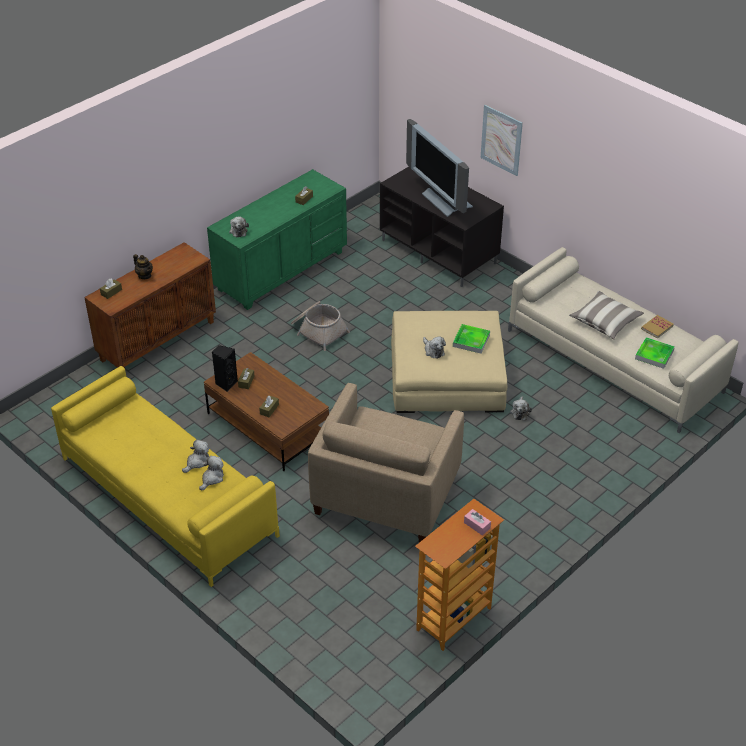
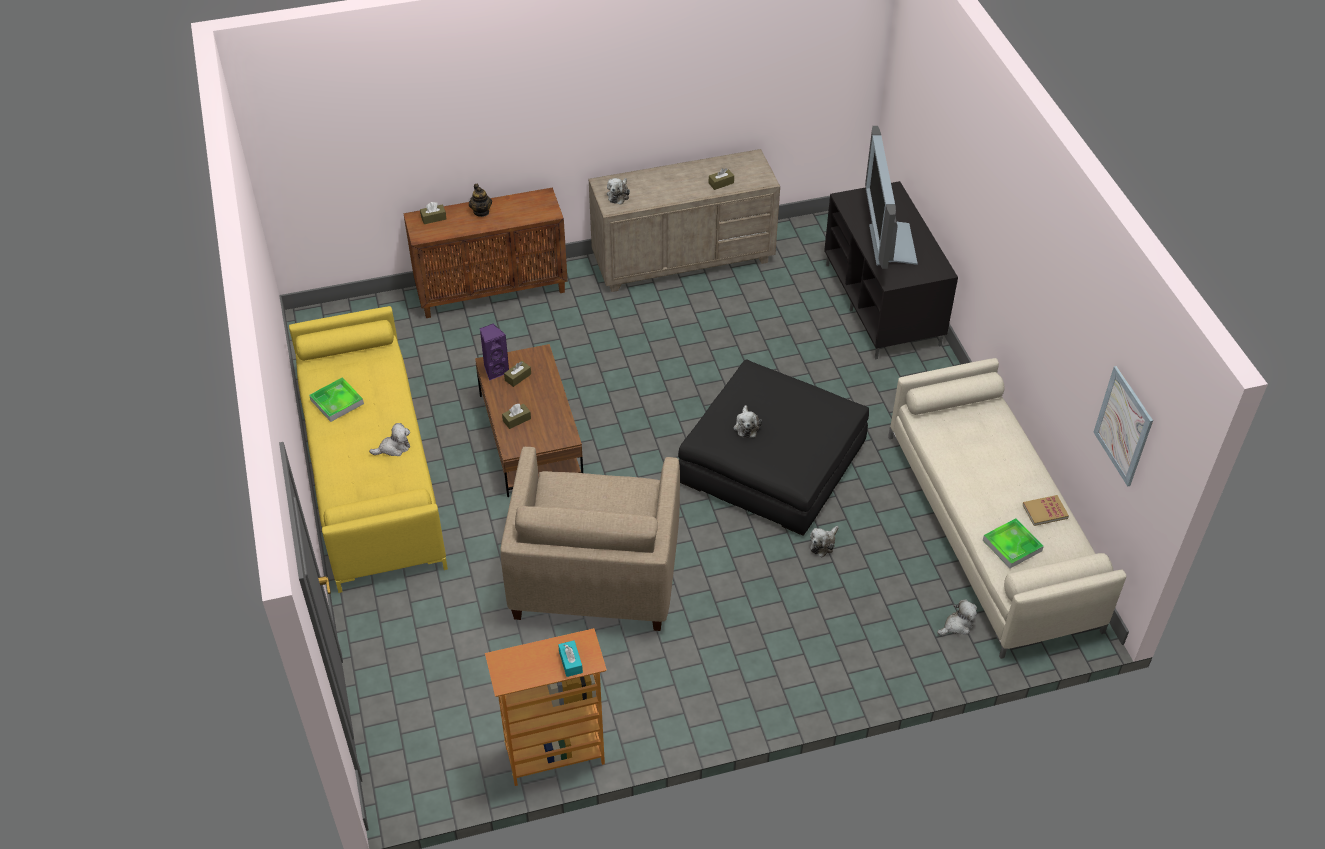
camera: 30 degrees right, 5 degrees up
(212, 478) = (394, 473): plush toy -> plush toy (957, 625)
(226, 383) = (495, 370): black speaker -> purple speaker
(281, 271) = (683, 259): green dresser -> beige dresser
(318, 331) = (669, 347): basket -> none
(386, 494) = (595, 573): beige armchair -> beige armchair turned 45 degrees counterclockwise
(446, 375) = (772, 462): beige ottoman -> black ottoman
(471, 340) = (800, 432): tray -> tray (337, 402)
(477, 525) = (570, 662): pink tissue box -> turquoise tissue box
(501, 140) = (970, 192): picture -> picture (1123, 426)
(604, 322) = (984, 476): pillow -> none

